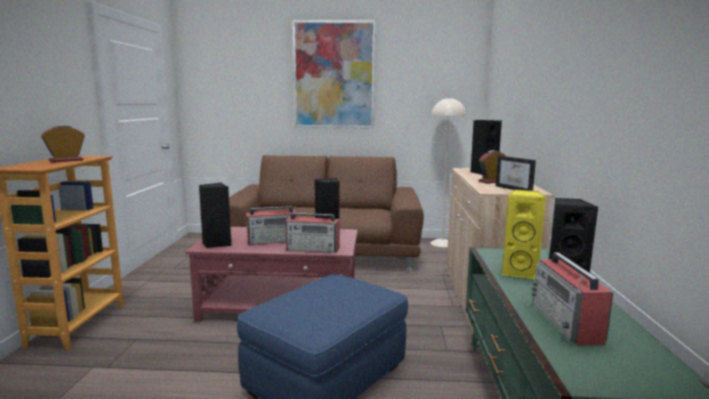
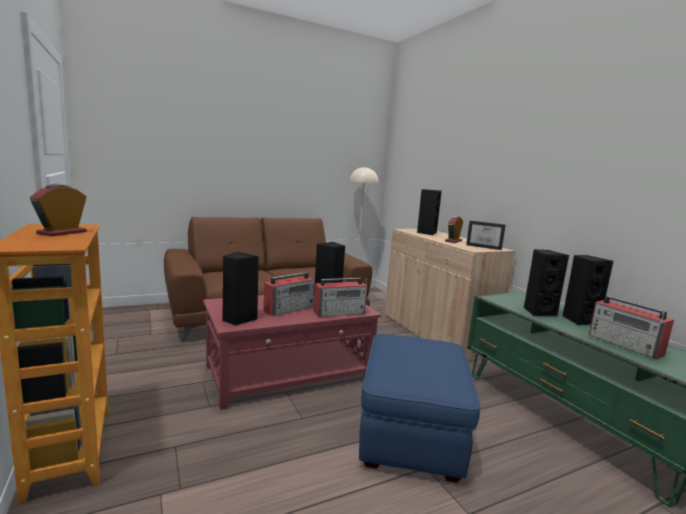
camera: 30 degrees left, 0 degrees up
(334, 75) = (260, 137): picture -> none
(520, 272) = (538, 312): yellow speaker -> black speaker

